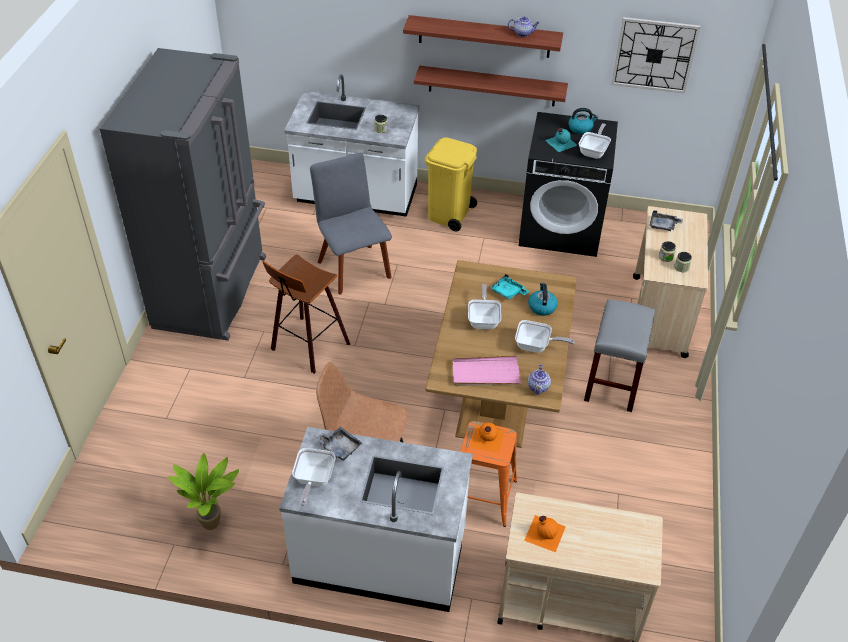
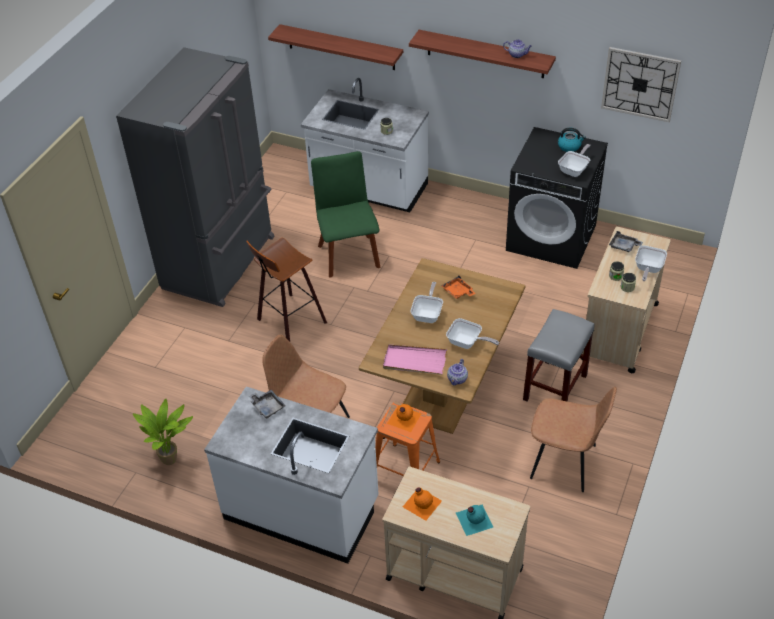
camera: 15 degrees right, 0 degrees up
(313, 480) = (238, 431): frying pan -> frying pan (647, 269)
(353, 267) = (348, 254): grey chair -> green chair
(449, 215) = (449, 215): yellow trash can -> none
(492, 86) = (493, 99): shelf -> shelf (341, 47)
(508, 292) = (458, 292): turquoise tray -> orange tray
(541, 307) = (484, 308): kettle -> none
(560, 142) = (545, 158): turquoise bottle -> turquoise bottle (473, 519)
(648, 462) = (565, 462): none -> brown chair

